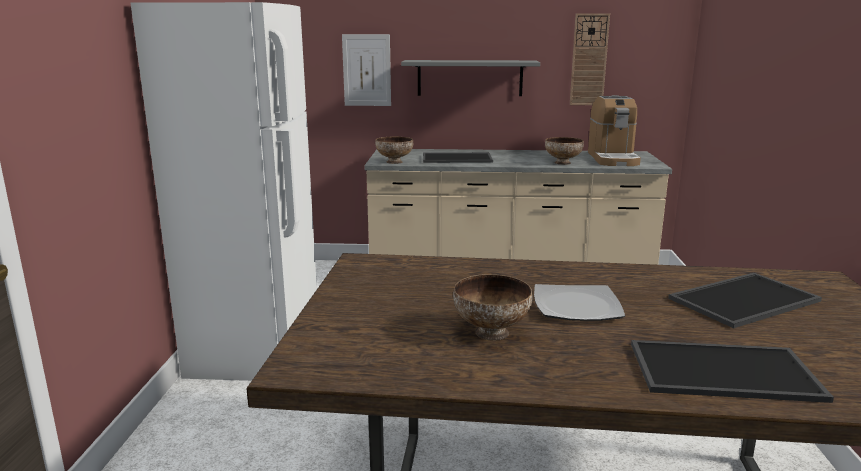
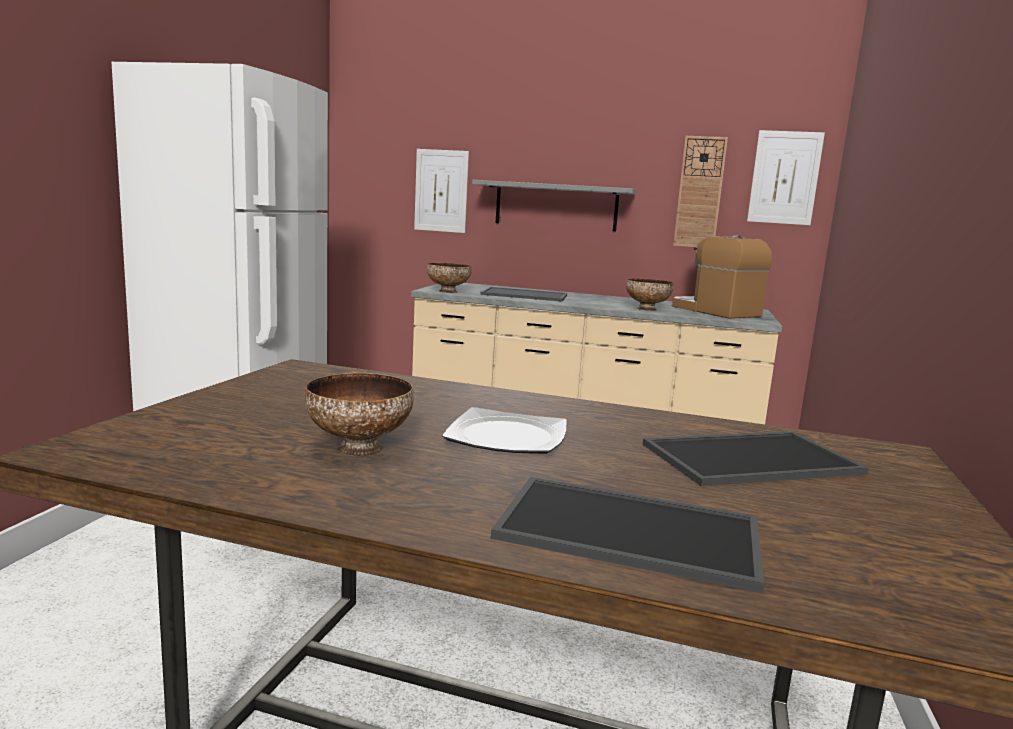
camera: 10 degrees right, 5 degrees down
(613, 159) = (715, 311): coffee machine -> coffee machine turned 135 degrees clockwise
(655, 44) = (784, 178): none -> picture

